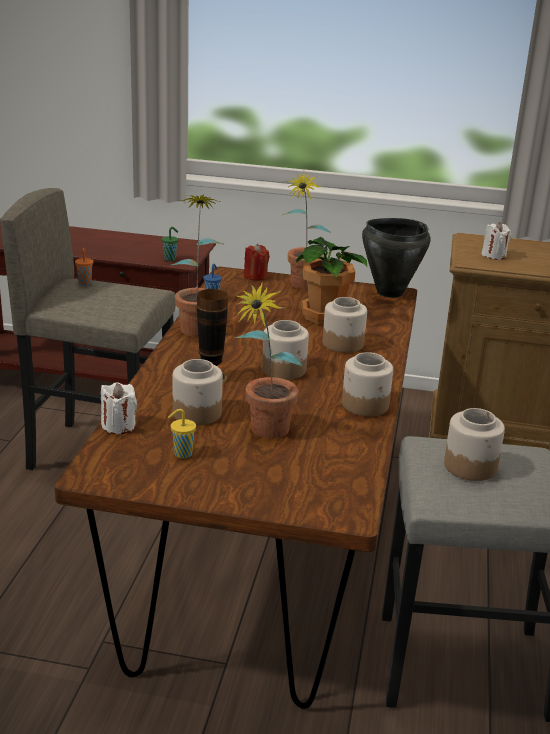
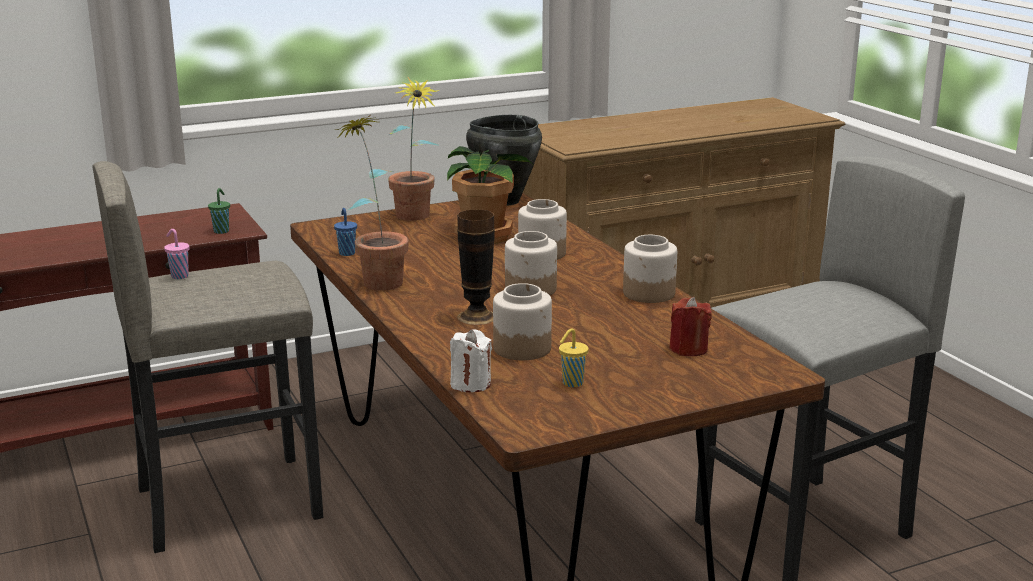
camera: 35 degrees left, 5 degrees down
(85, 283) = (179, 276): orange cup -> pink cup
(255, 276) = (350, 221): red candle -> red candle (688, 349)
(263, 434) = (609, 343): potted plant -> none
(470, 466) = (807, 307): jar -> none
(494, 255) = (581, 138): white candle -> none

